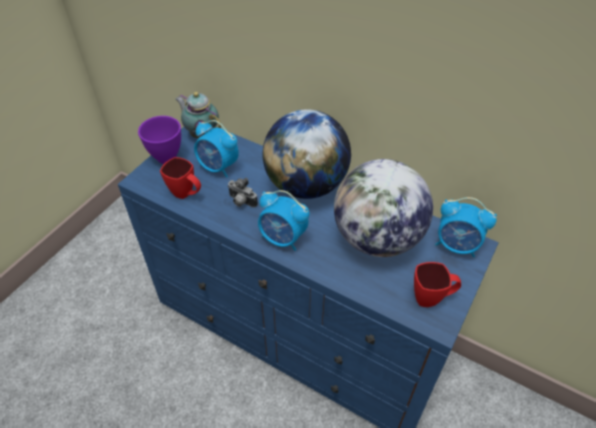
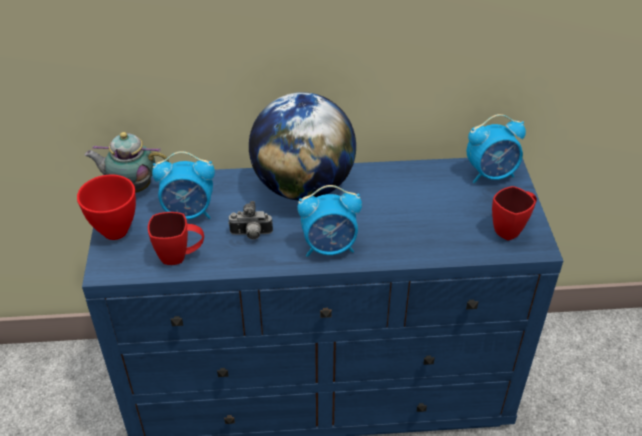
camera: 35 degrees left, 5 degrees down
(167, 158) = (117, 231): purple bowl -> red bowl
(377, 238) = (418, 202): globe -> none

